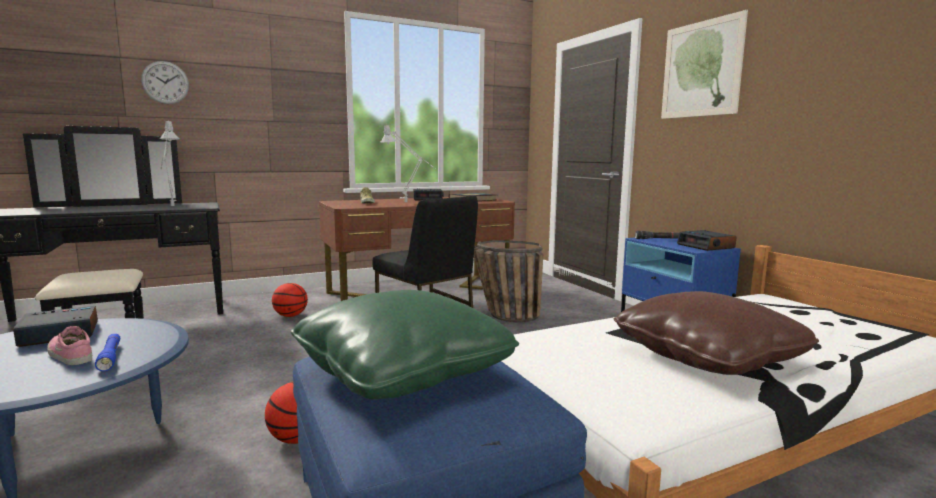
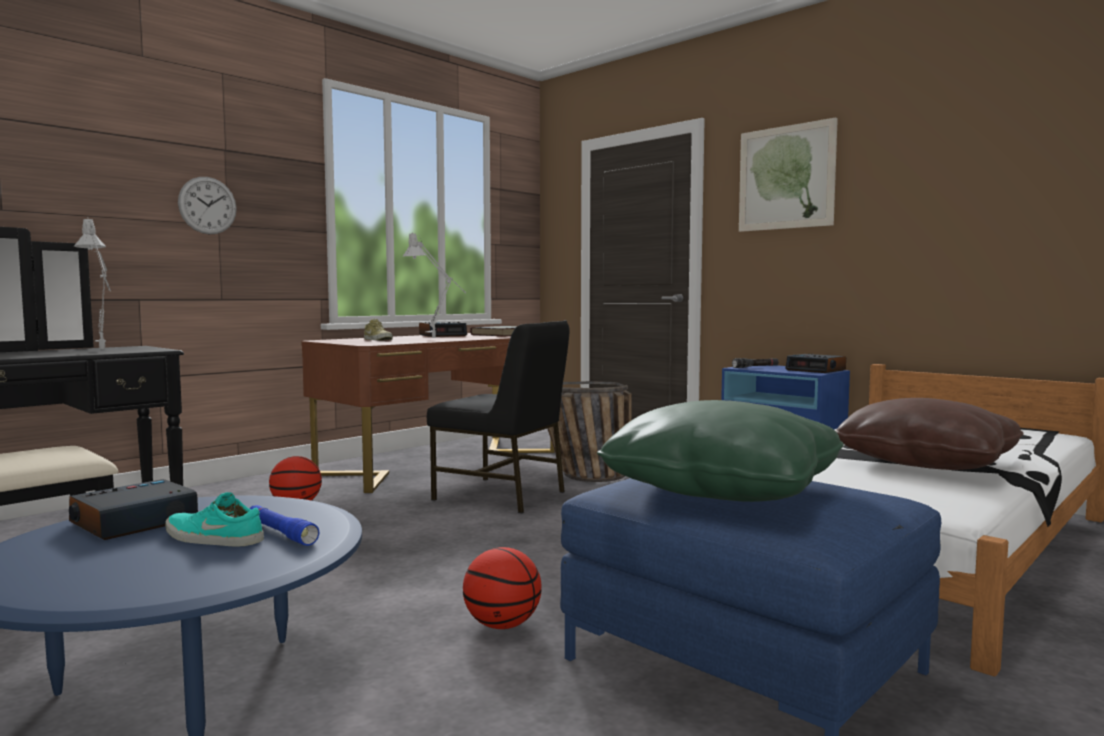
camera: 20 degrees left, 5 degrees down
(69, 355) = (212, 538): pink shoe -> turquoise shoe
(165, 82) = (69, 161): wall clock -> wall clock (207, 205)

